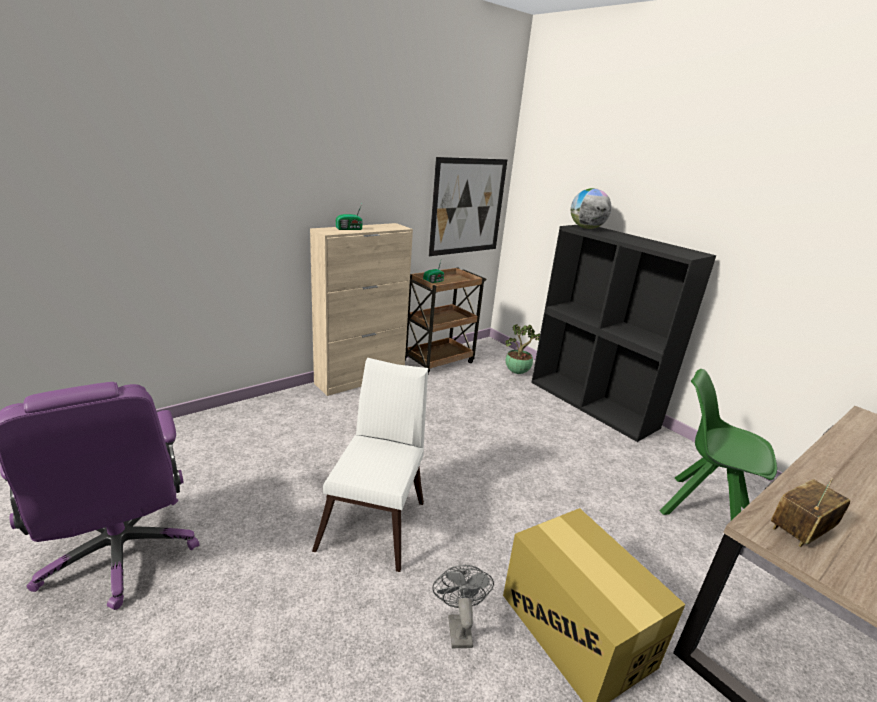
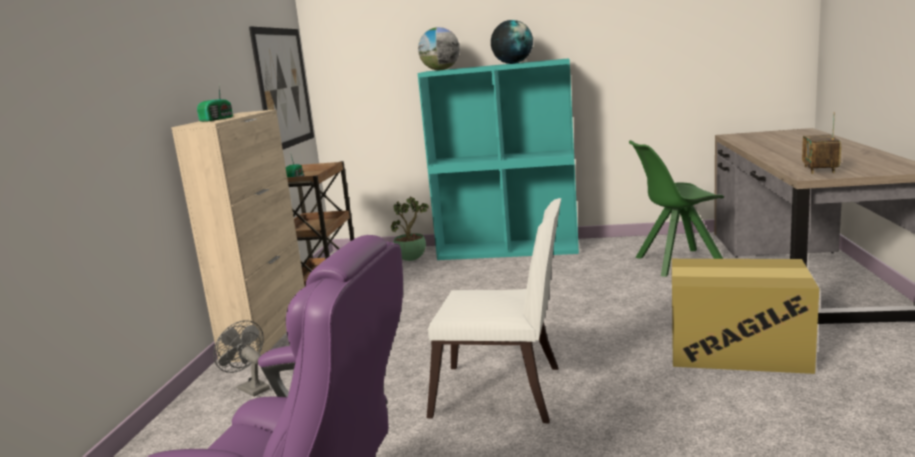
camera: 40 degrees left, 10 degrees down
(376, 519) = (506, 394): white chair -> white chair turned 135 degrees clockwise
(458, 626) = (684, 397): grey fan -> grey fan (249, 388)
(593, 404) = (509, 249): black bookcase -> turquoise bookcase
(647, 244) = (513, 63): none -> globe

